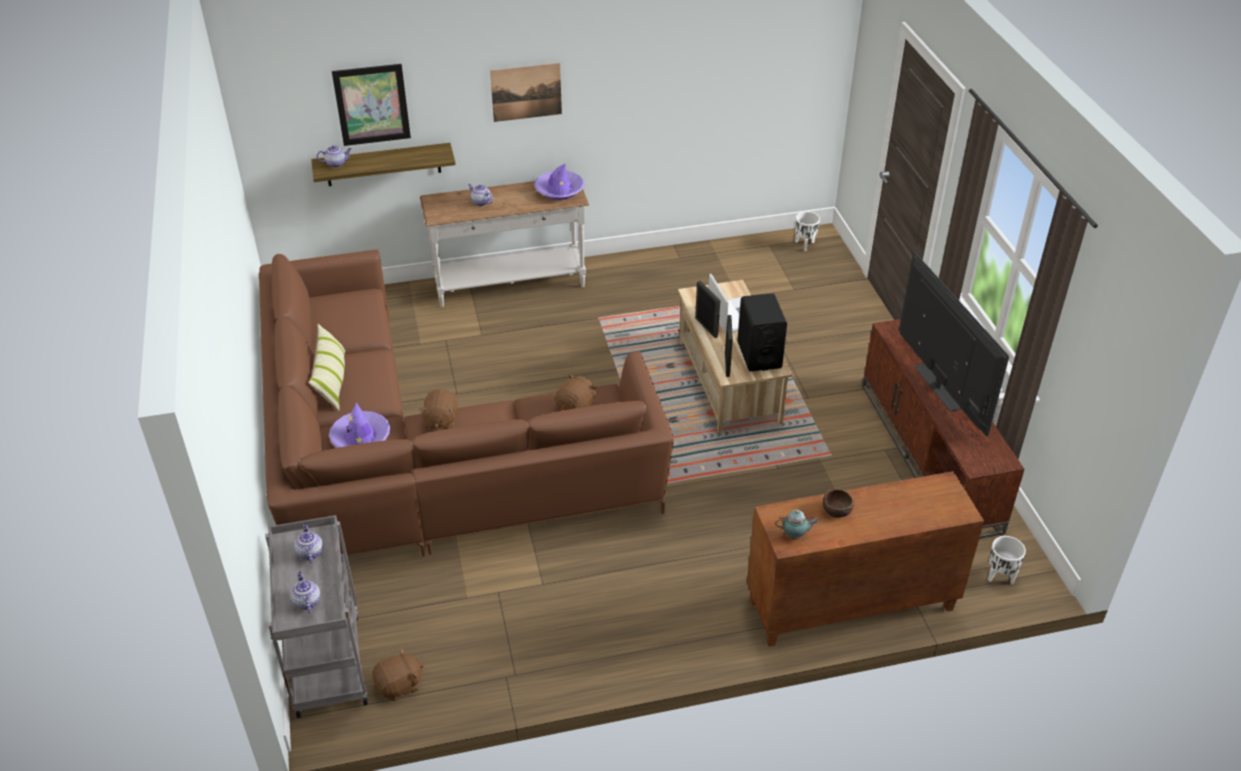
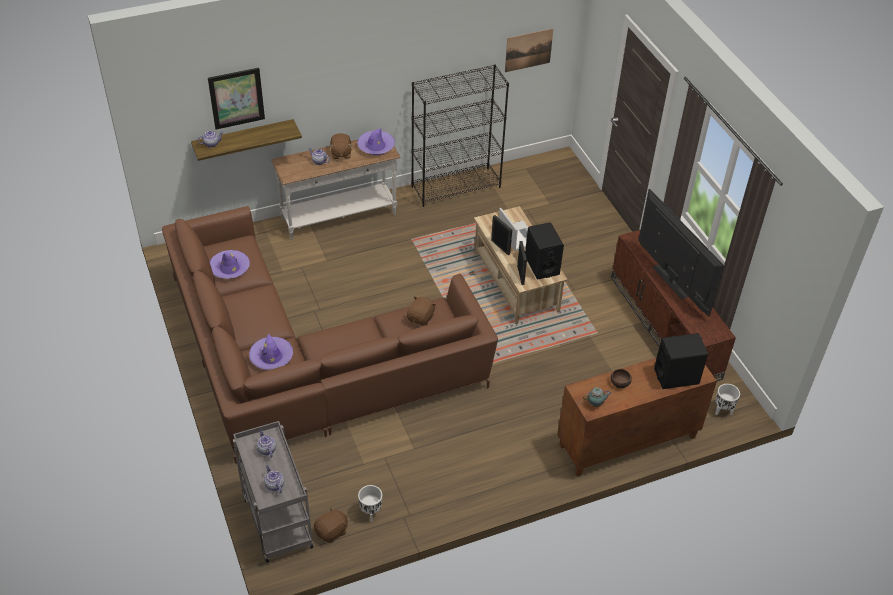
camera: 10 degrees left, 5 degrees up
(332, 380) = (238, 314): pillow -> none
(337, 324) = (229, 268): none -> purple hat
(441, 420) = (326, 338): brown plush toy -> brown plush toy (341, 153)
(526, 92) = (349, 78): picture -> picture (528, 50)
(671, 260) = (456, 187): none -> black bookcase
(805, 244) = (552, 166): white planter -> white planter (371, 513)
(923, 509) = (676, 376): none -> black speaker

